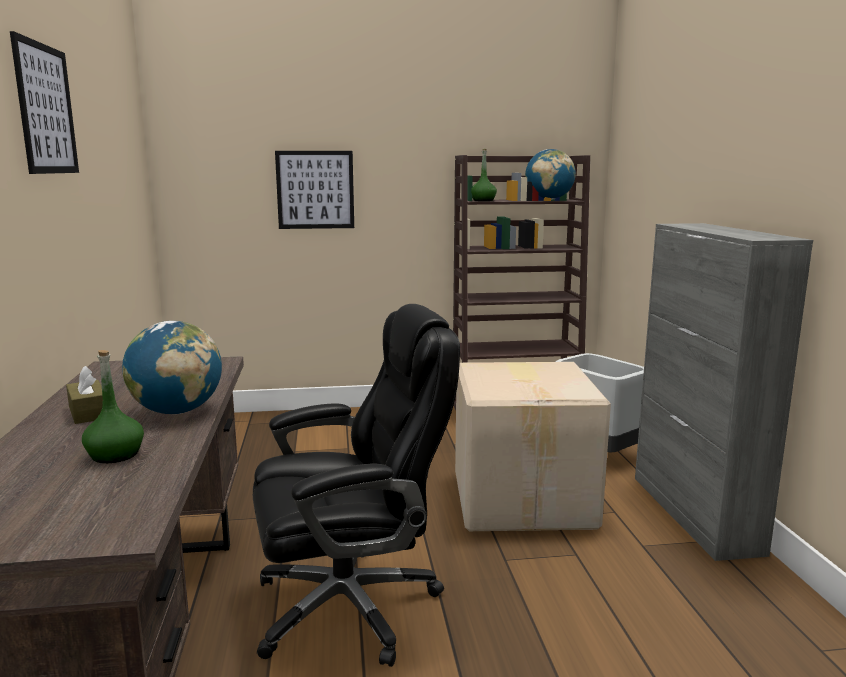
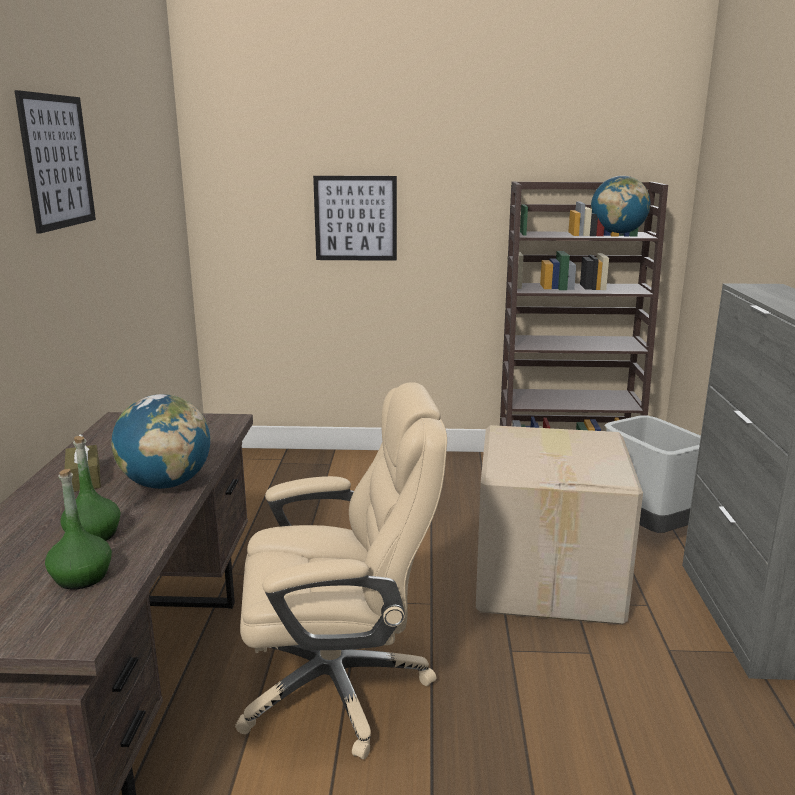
camera: 10 degrees right, 5 degrees up
(351, 605) = (339, 685): black office chair -> beige office chair
(483, 200) = (539, 234): green bottle -> green bottle (81, 577)

